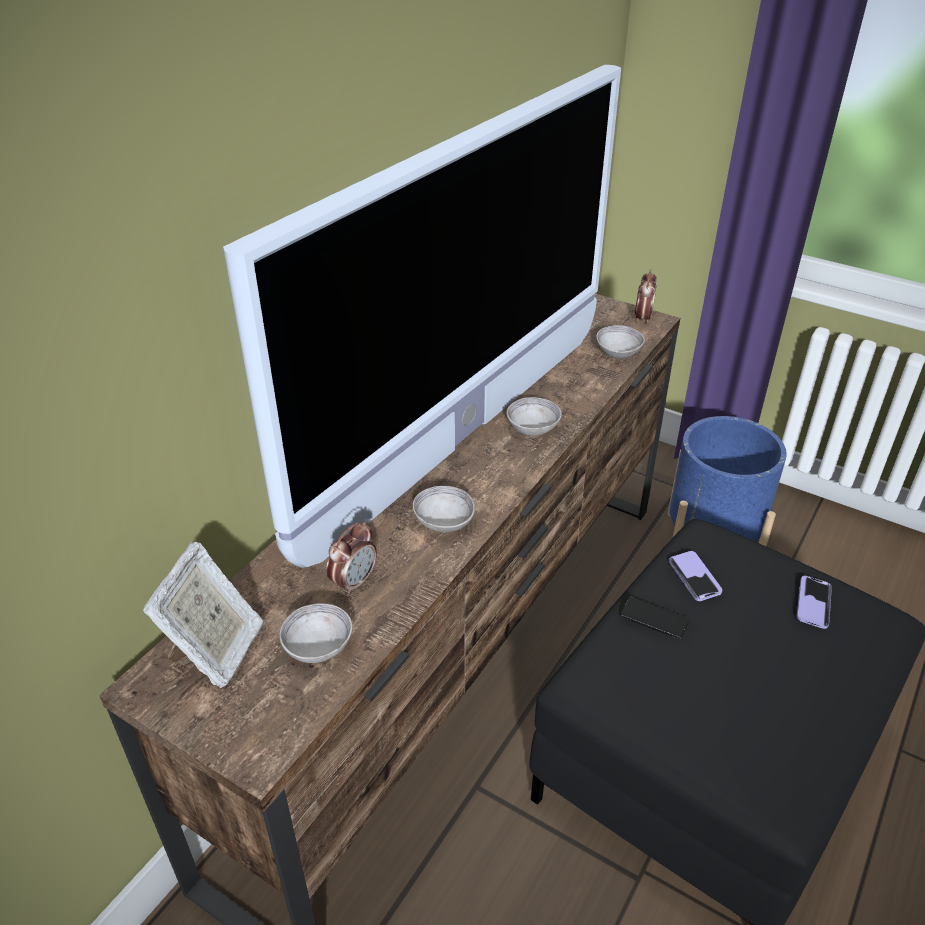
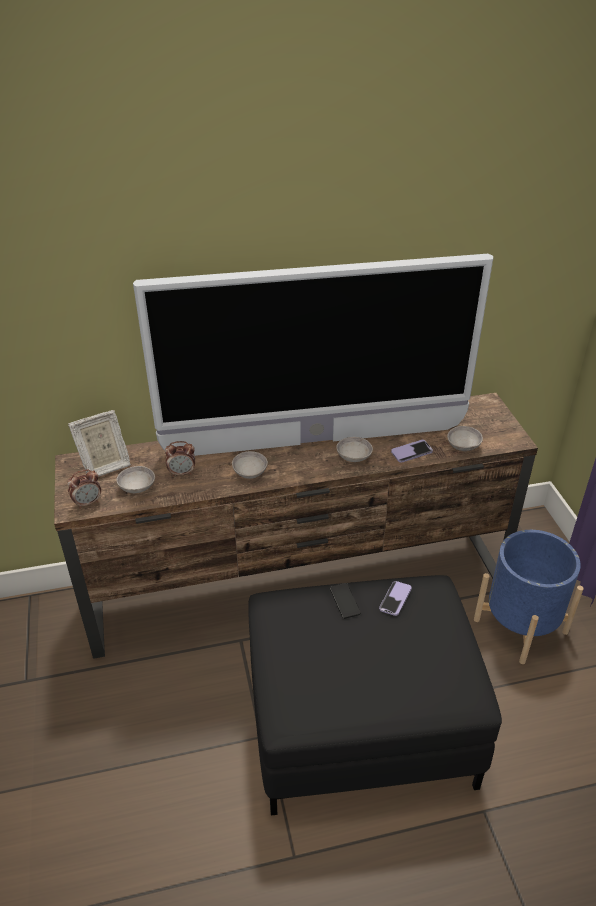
camera: 45 degrees right, 0 degrees up
(642, 318) = (511, 436): alarm clock -> alarm clock (88, 503)
(813, 603) = (441, 657): phone -> phone (411, 452)

